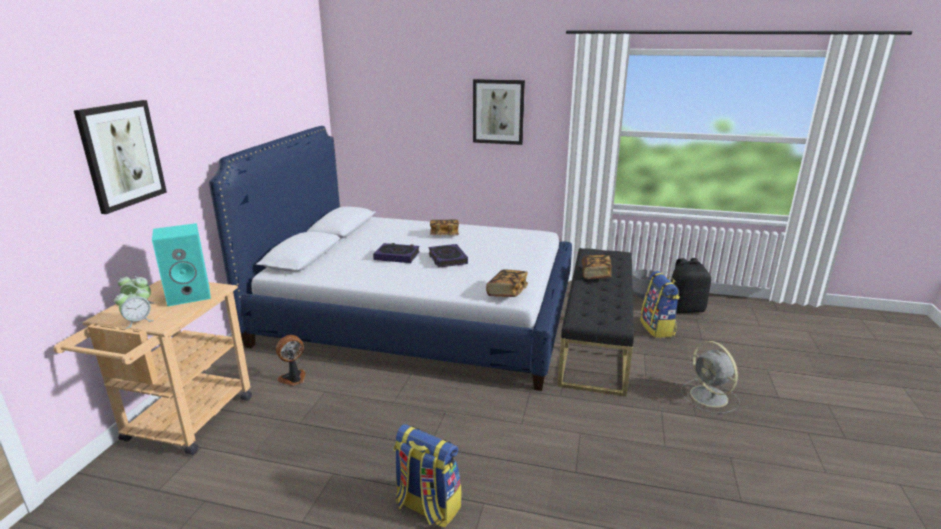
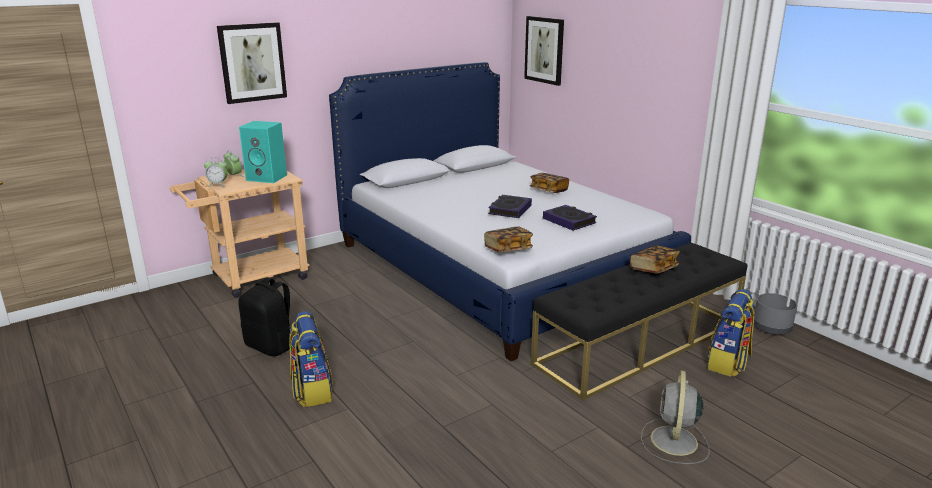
camera: 40 degrees right, 0 degrees up
(293, 379) = (346, 277): fan -> none
(397, 256) = (474, 197): book -> book (569, 221)
(498, 112) = (649, 65): picture -> picture (544, 50)
(685, 309) = (802, 359): black backpack -> black backpack (271, 346)

